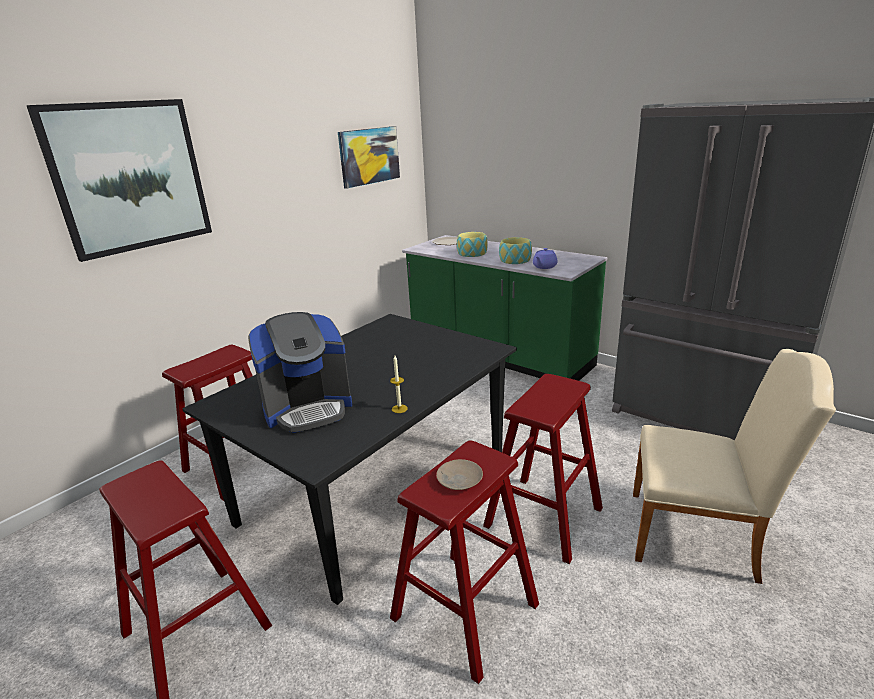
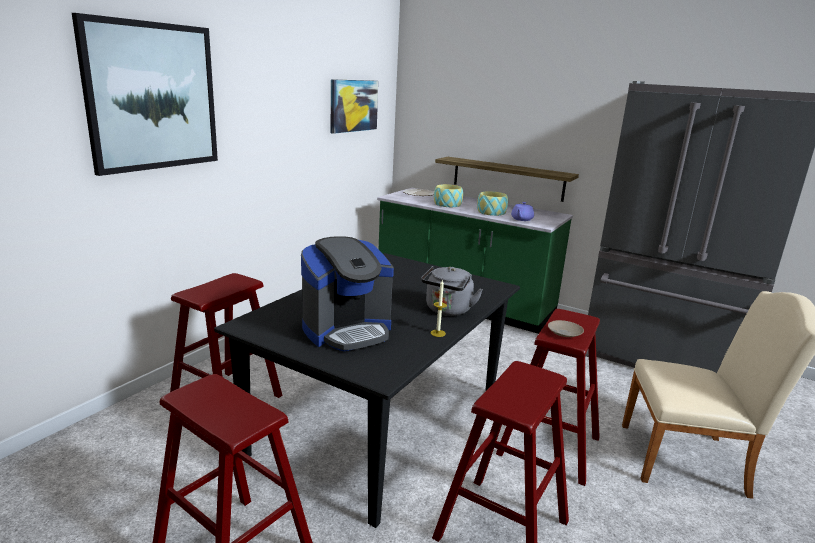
camera: 10 degrees left, 5 degrees down
(422, 381) = (447, 310): none -> grey kettle
(459, 480) = (523, 392): beige plate -> beige plate (564, 333)
(538, 220) = (507, 178): none -> shelf

